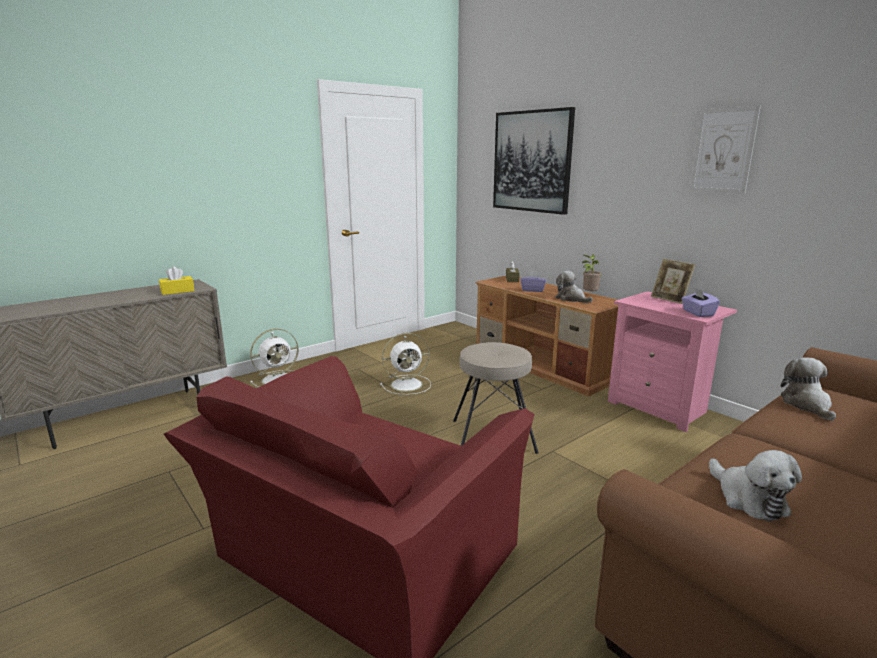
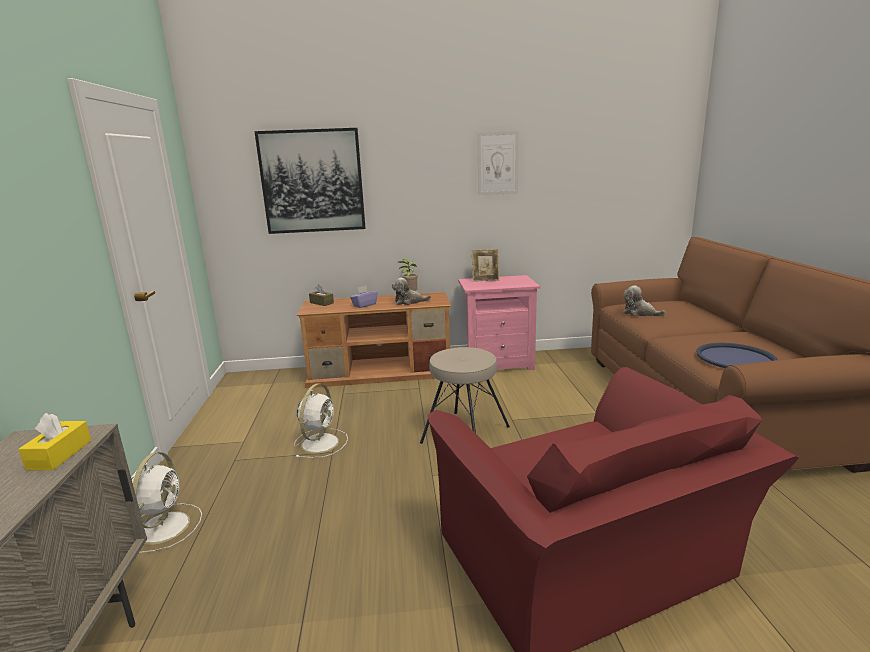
camera: 55 degrees left, 0 degrees up
(697, 313) = (522, 283): purple tissue box -> none
(748, 498) = (735, 358): plush toy -> blue tray

